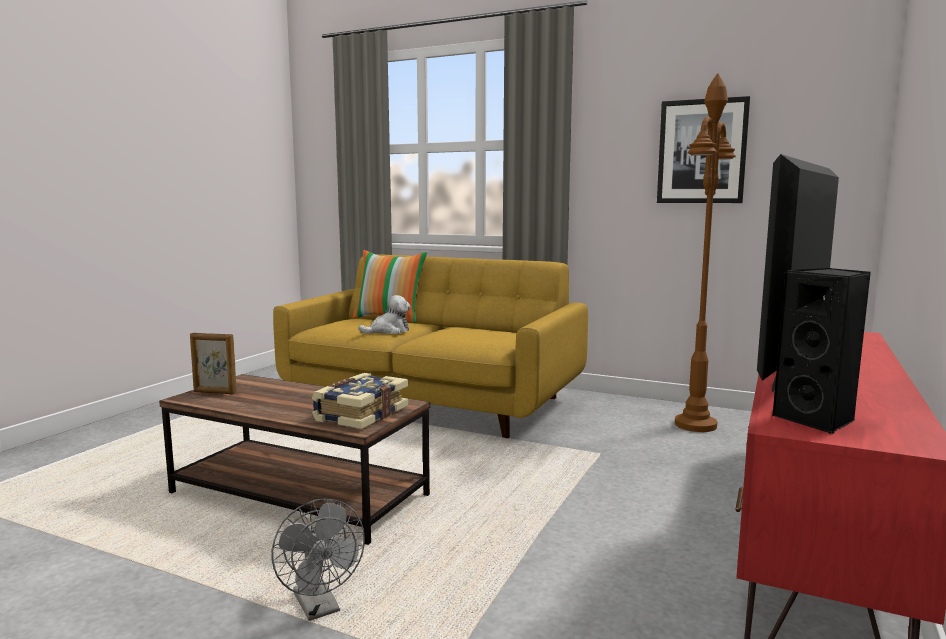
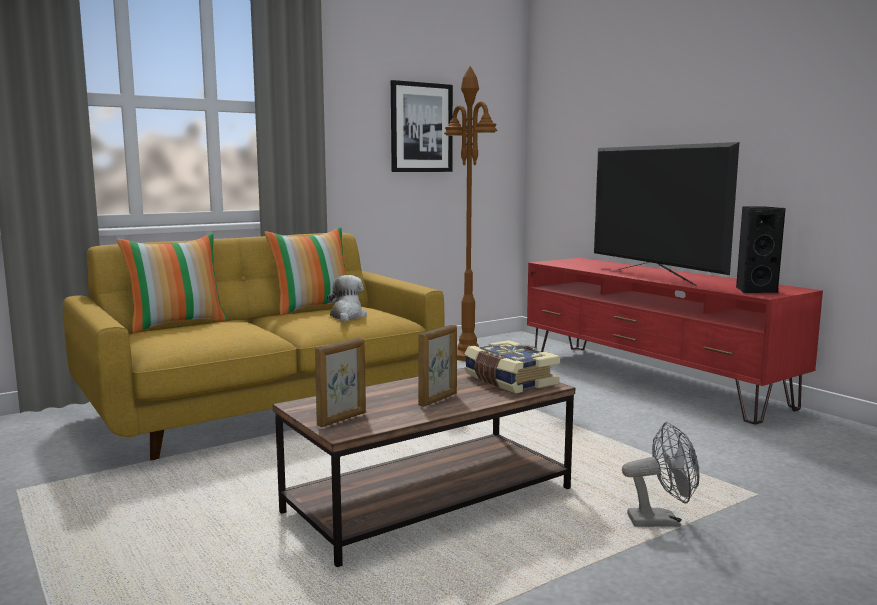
camera: 60 degrees left, 0 degrees up
(282, 404) = (438, 399): none -> picture frame
(388, 331) = (251, 330): plush toy -> plush toy (347, 316)
(494, 328) = (313, 308): none -> pillow

